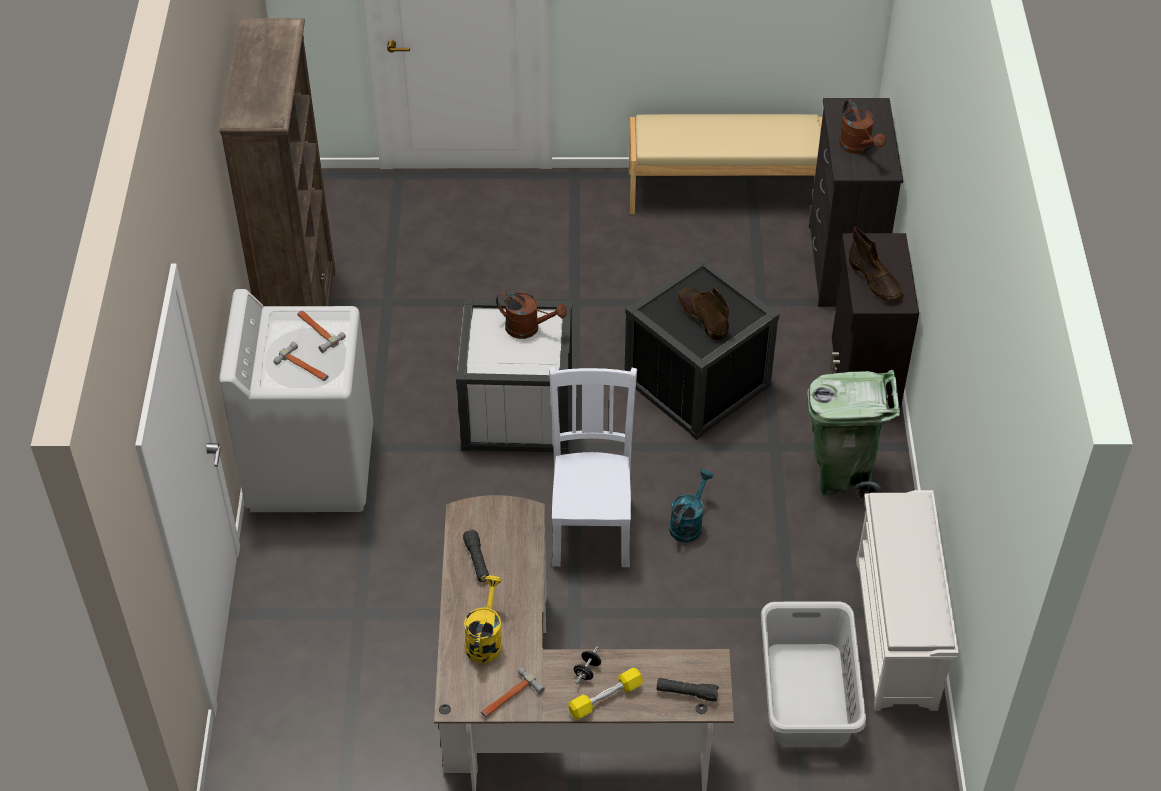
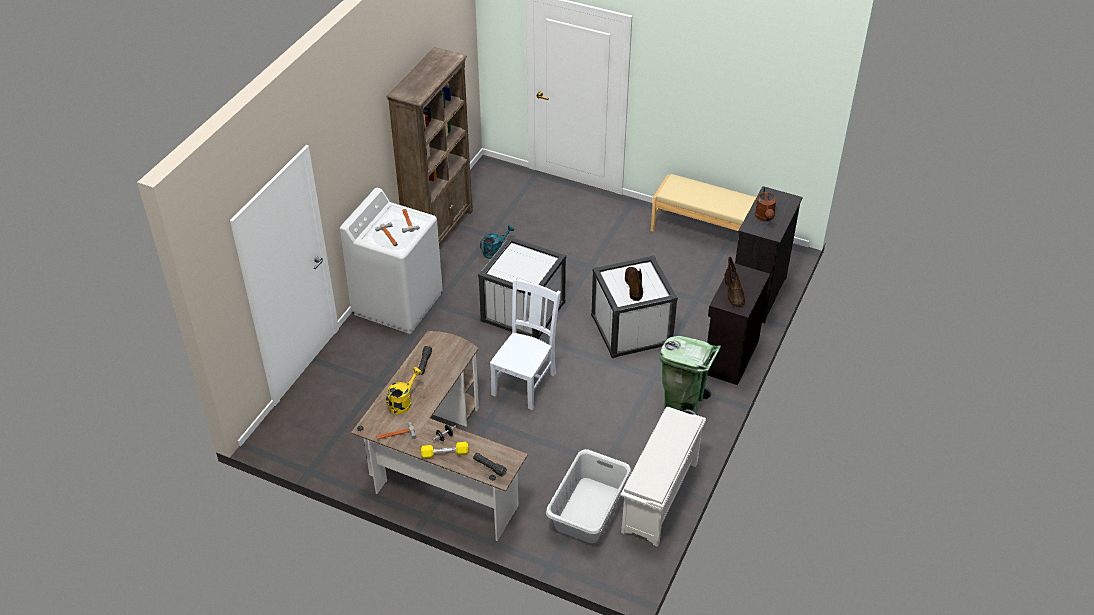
camera: 25 degrees right, 5 degrees down
(528, 328) = (534, 262): brown watering can -> none
(688, 523) = (579, 399): turquoise watering can -> turquoise watering can (495, 251)
(697, 383) = (631, 329): black storage box -> white storage box

